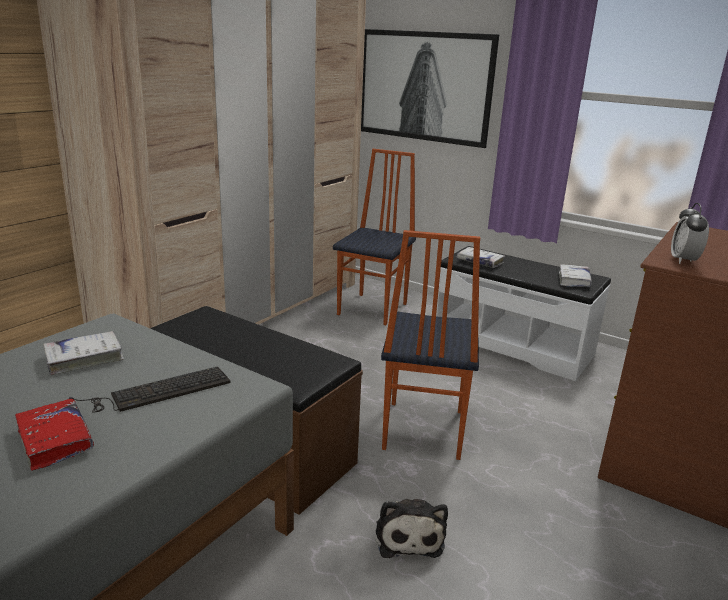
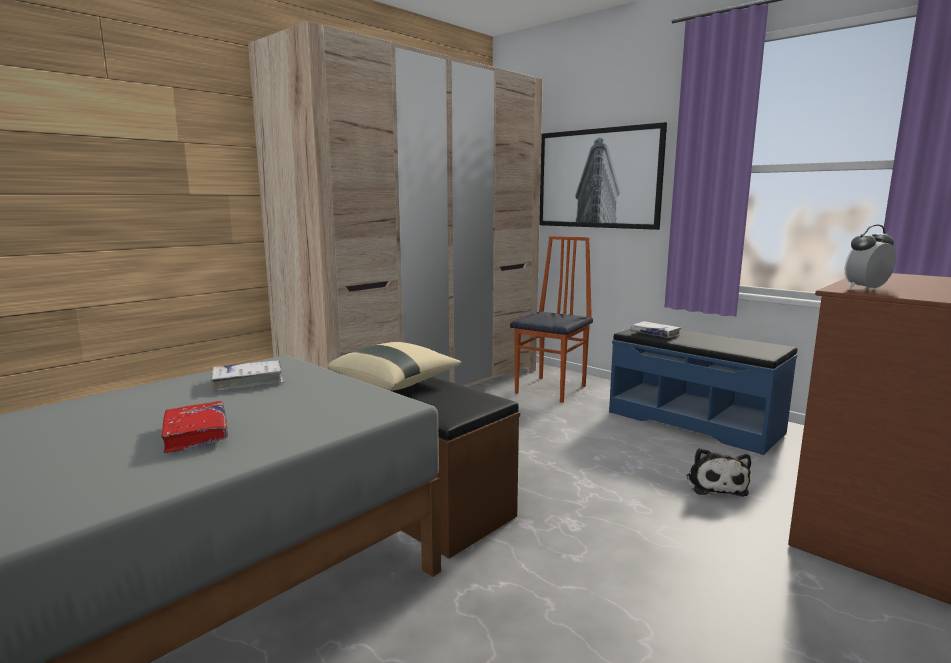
camera: 10 degrees right, 10 degrees down
(157, 391) = (304, 405): keyboard -> none
(233, 339) = (396, 383): none -> beige pillow
(408, 535) = (564, 586): plush toy -> plush toy (715, 485)
(421, 430) = (589, 490): chair -> none
(512, 344) = (694, 421): white bench -> blue bench
(574, 280) = (755, 348): white book -> none
(683, 260) = (866, 289): alarm clock -> alarm clock turned 45 degrees clockwise

